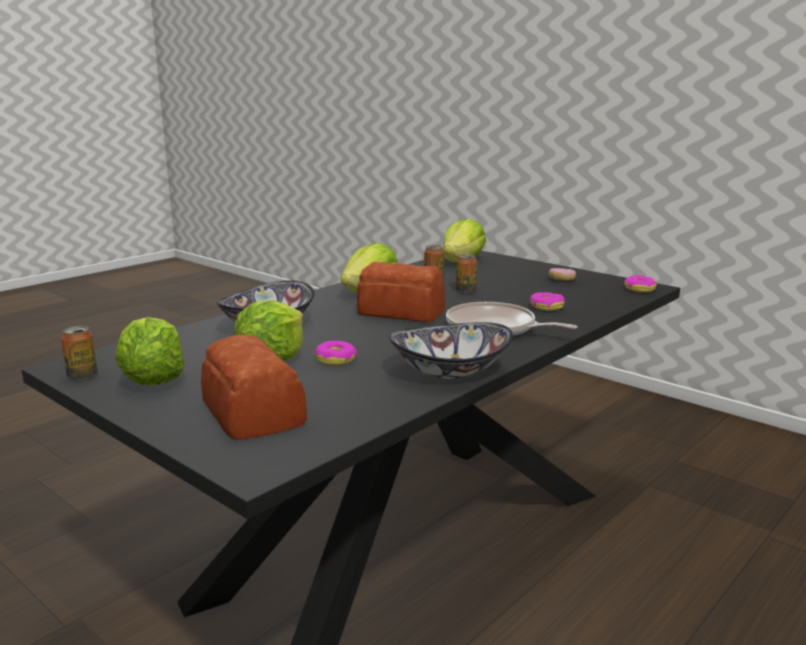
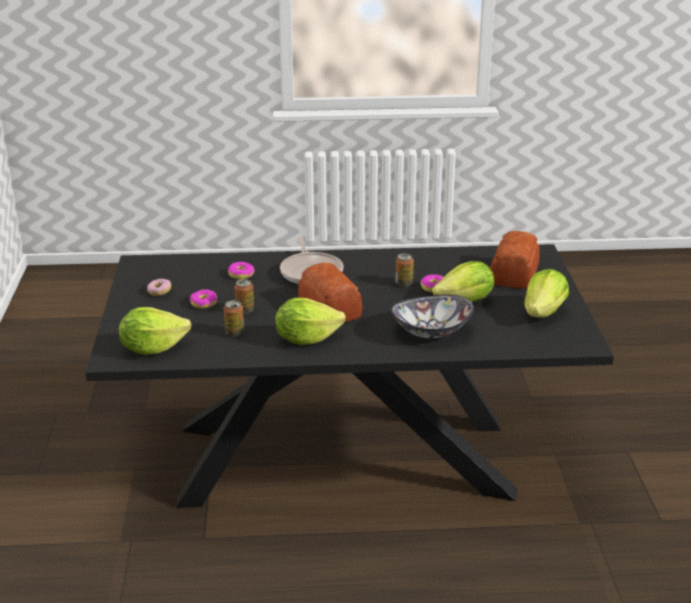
camera: 135 degrees left, 10 degrees up
(82, 376) = (580, 332): can -> can (404, 283)
(449, 371) = (393, 258): bowl -> none
(639, 289) = (147, 263): donut -> donut (203, 303)

